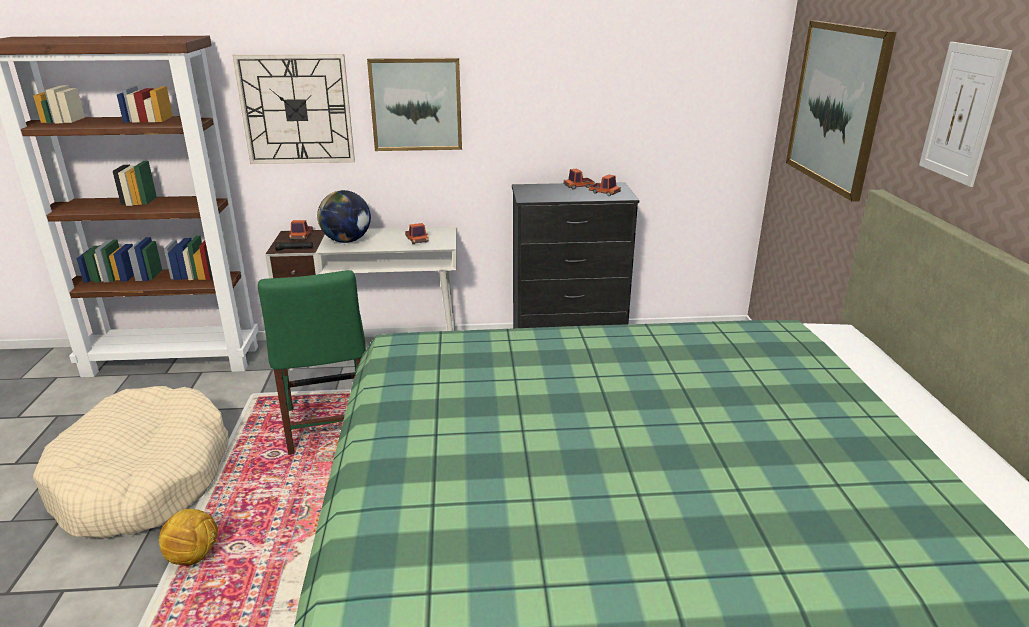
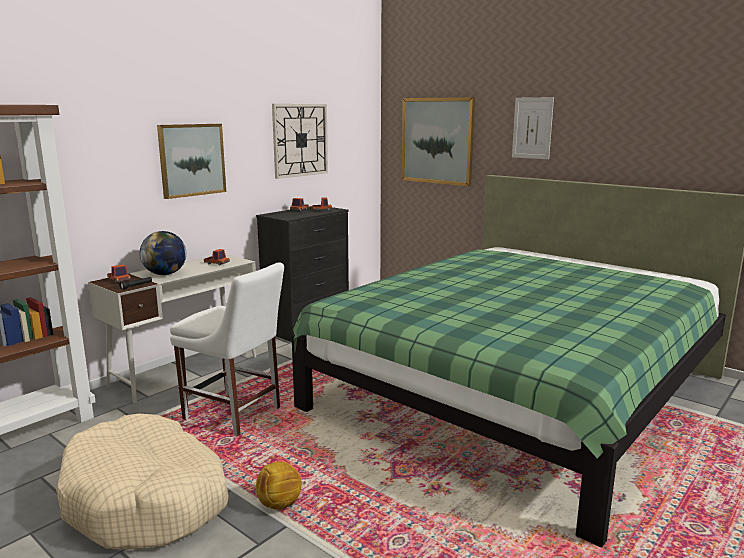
camera: 45 degrees left, 10 degrees down
(296, 109) = (101, 169): wall clock -> wall clock (300, 140)
(327, 428) = (235, 415): green chair -> white chair

